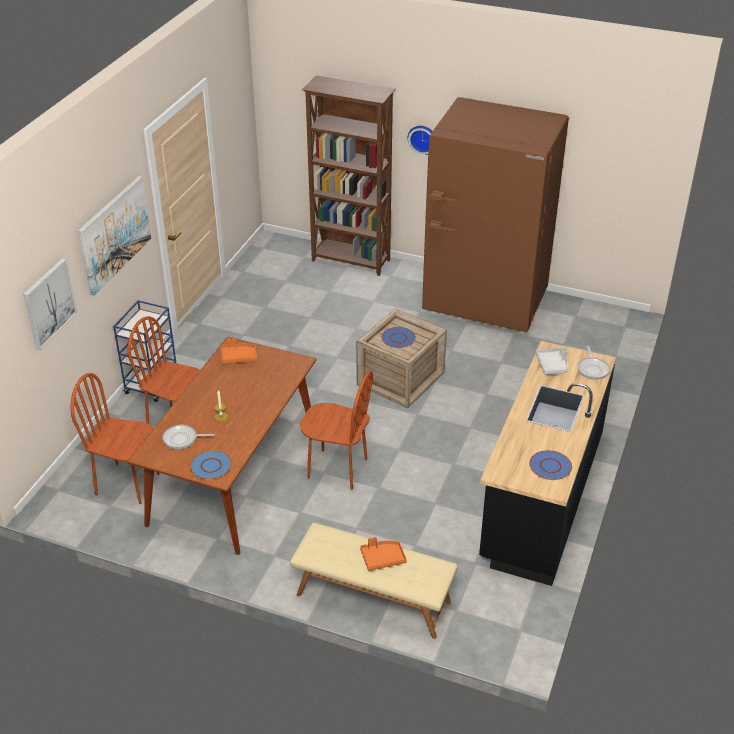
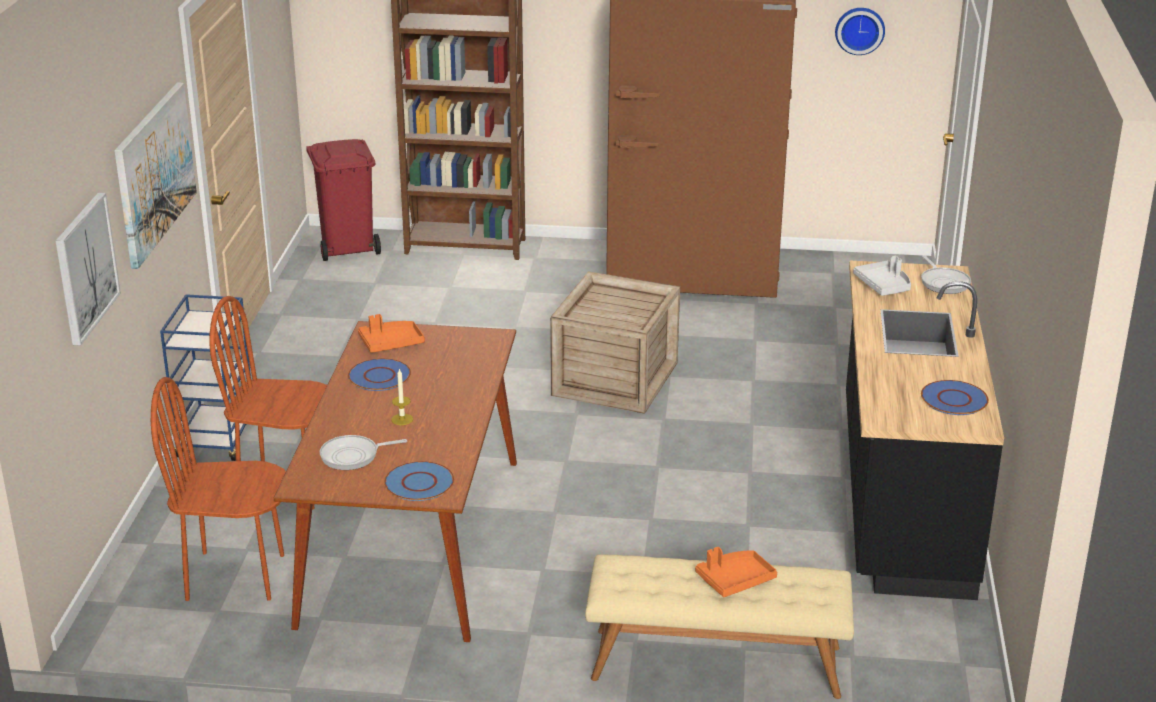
camera: 15 degrees left, 10 degrees down
(280, 251) = (348, 247): none -> red trash can
(337, 469) = (574, 505): brown chair -> none
(398, 338) = (610, 308): blue plate -> blue plate (379, 376)
(423, 139) = (571, 32): wall clock -> wall clock (859, 30)

